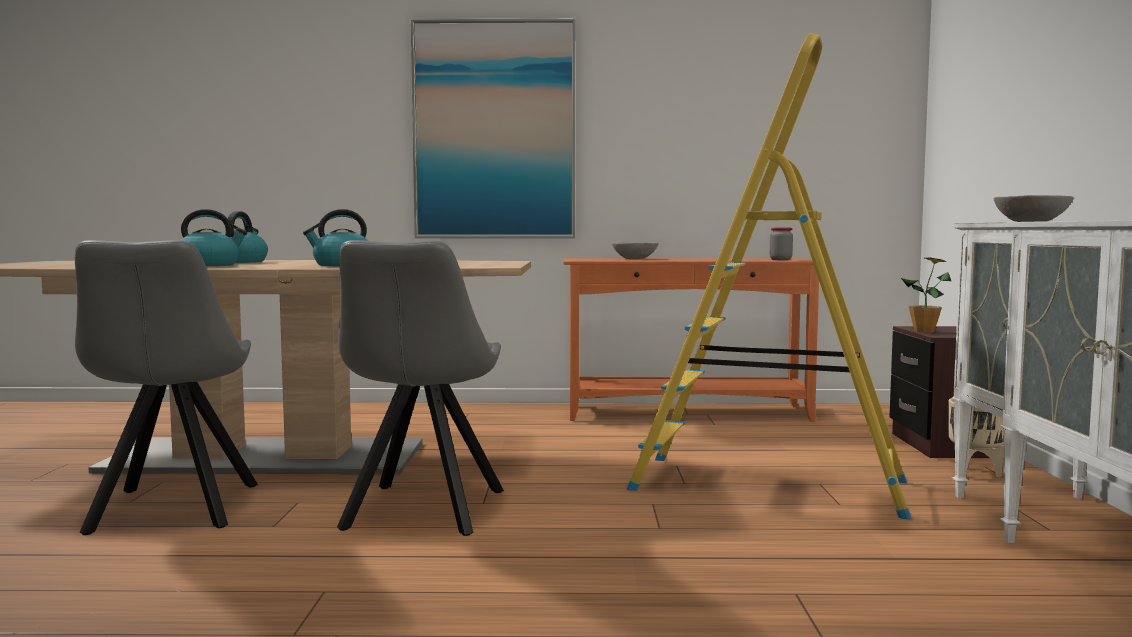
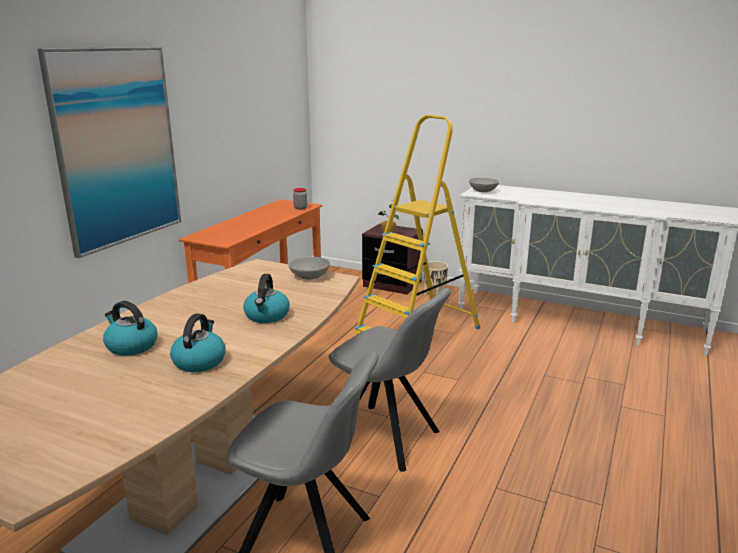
camera: 65 degrees left, 15 degrees up
(634, 259) = (232, 228): grey bowl -> grey bowl (310, 277)

